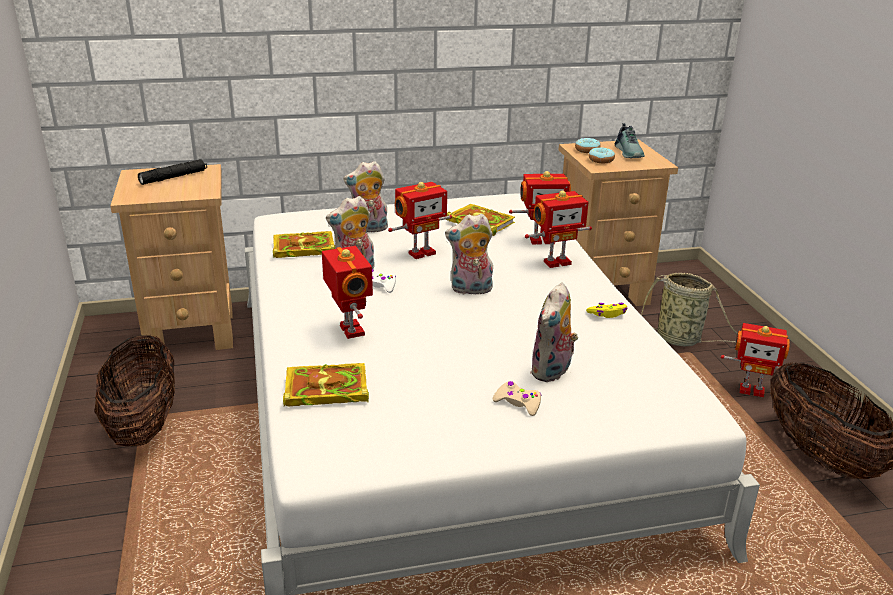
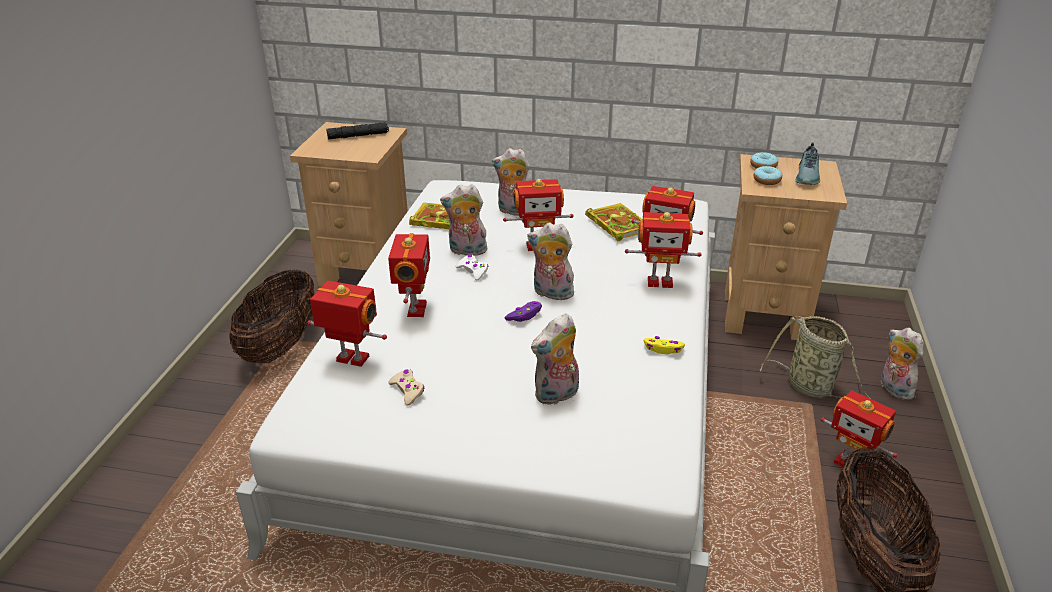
camera: 25 degrees right, 5 degrees up
(324, 390) = (351, 360): book -> toy robot
(464, 313) = (524, 315): none -> purple game controller
(518, 403) = (499, 417): beige game controller -> beige game controller (407, 390)
(739, 326) = (893, 388): none -> plush toy

